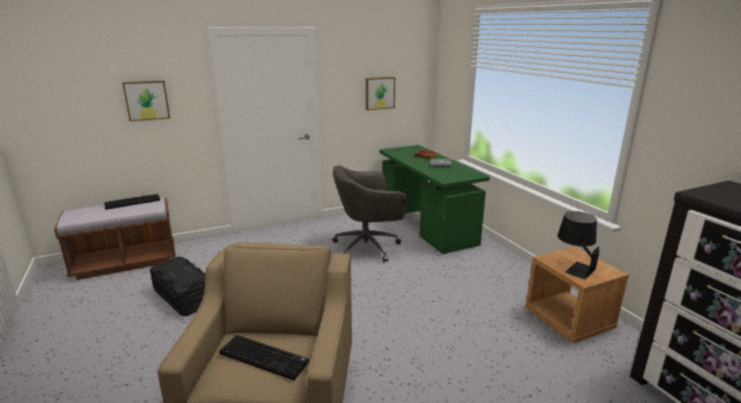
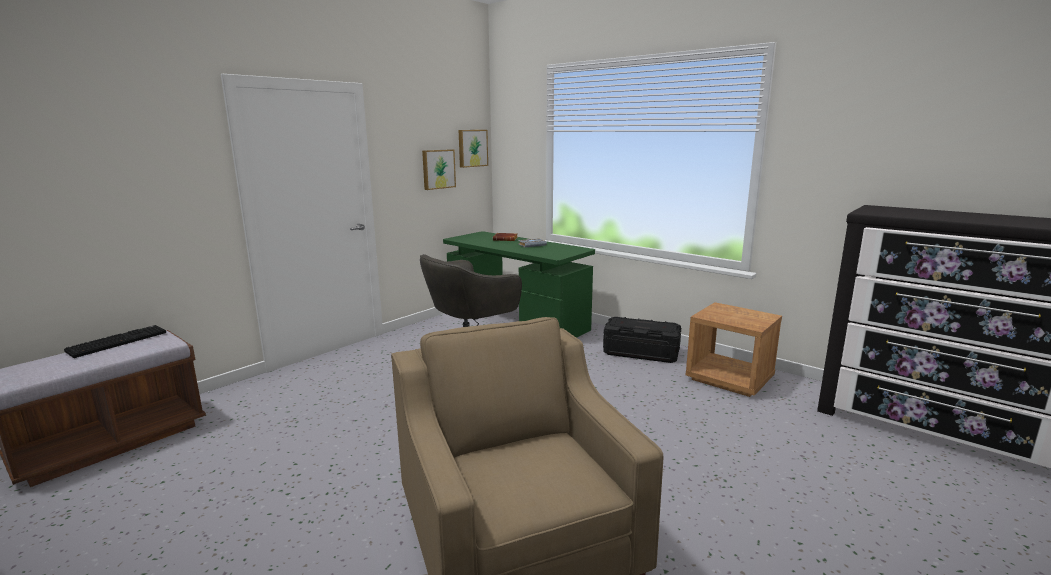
camera: 25 degrees left, 5 degrees down
(147, 100) = (130, 179): picture -> picture (472, 148)
(184, 297) = (260, 463): black storage box -> black storage box (641, 352)
(265, 357) = (536, 466): keyboard -> none
(573, 268) = (734, 318): black table lamp -> none

